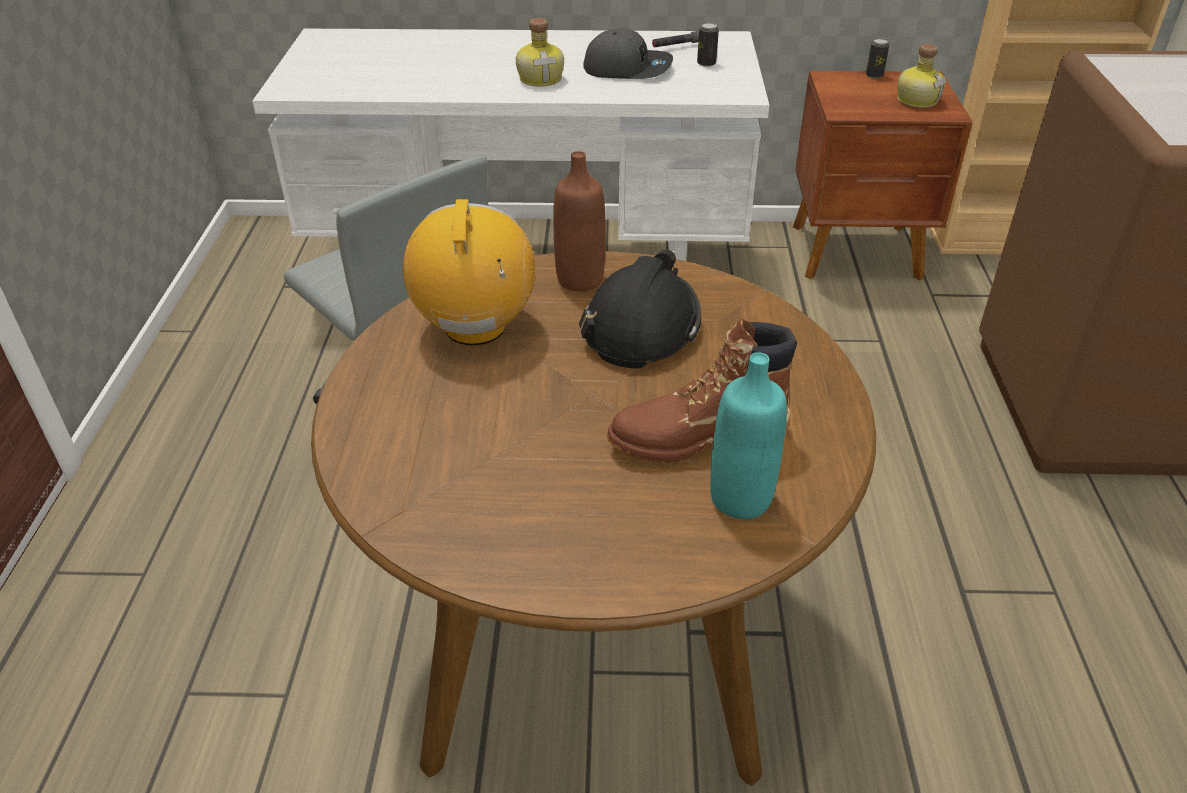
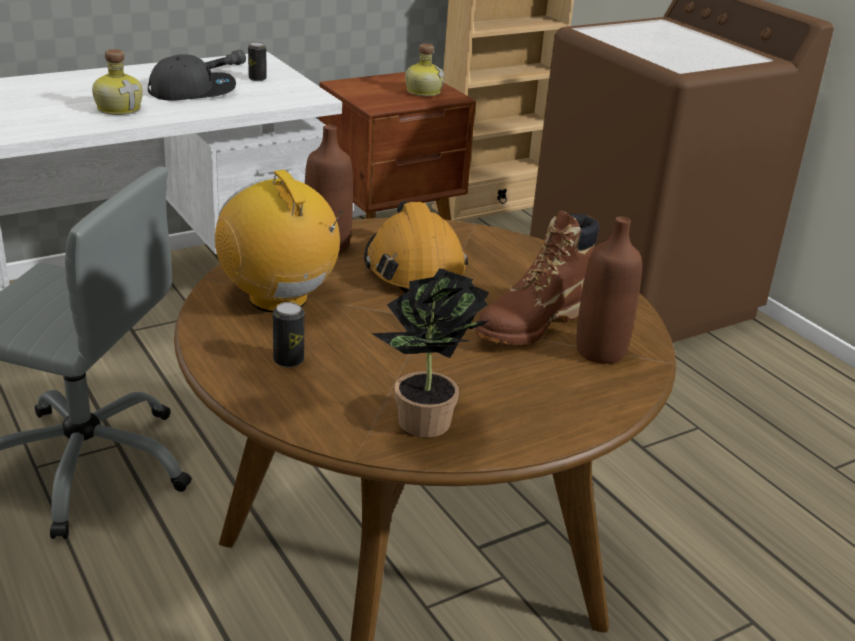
camera: 35 degrees left, 10 degrees down
(465, 524) = (428, 426): none -> potted plant
(642, 328) = (414, 267): black hard hat -> orange hard hat
(740, 498) = (600, 351): turquoise bottle -> brown bottle
(874, 75) = (374, 78): can -> can (288, 360)

